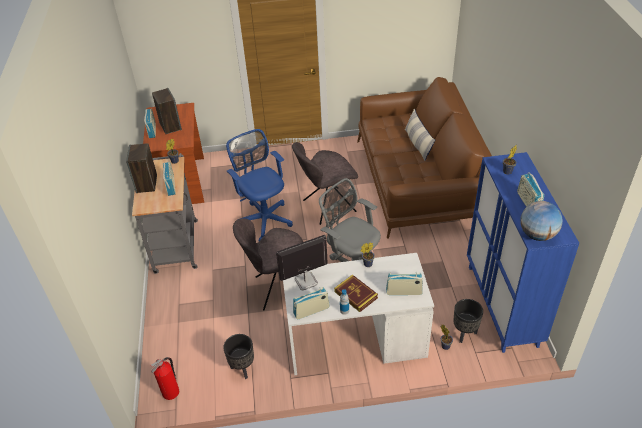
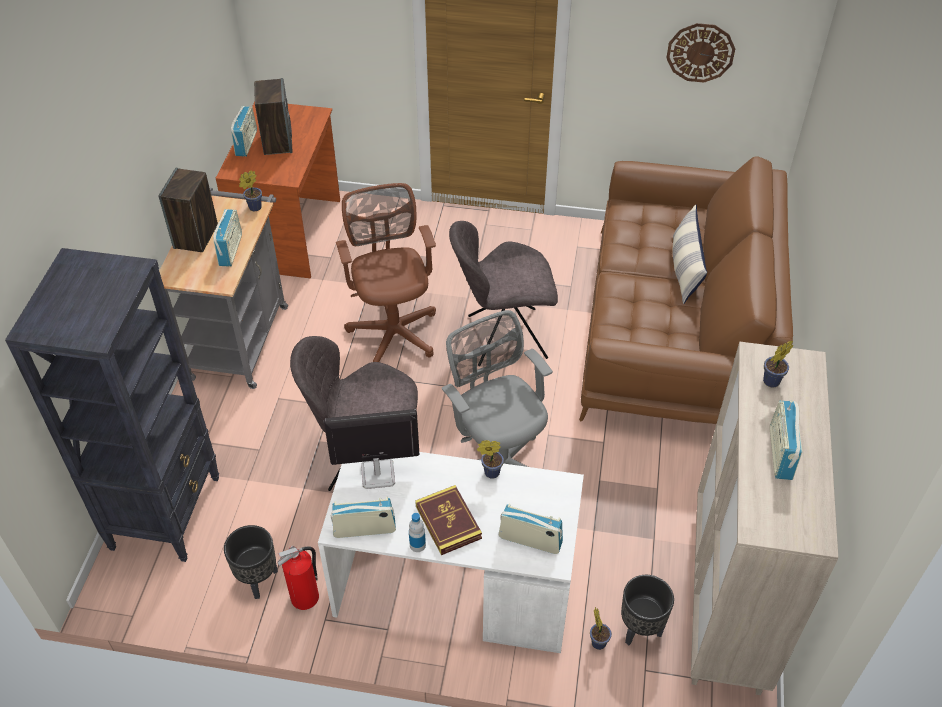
camera: 15 degrees right, 5 degrees up
(171, 392) = (137, 586): fire extinguisher -> fire extinguisher (305, 597)
(172, 347) = (166, 511): none -> black bookcase
(264, 218) = (393, 331): blue office chair -> brown office chair
(396, 27) = (700, 52): none -> wall clock
(502, 305) = (728, 598): blue cabinet -> beige cabinet
(537, 235) = (767, 520): globe -> none

